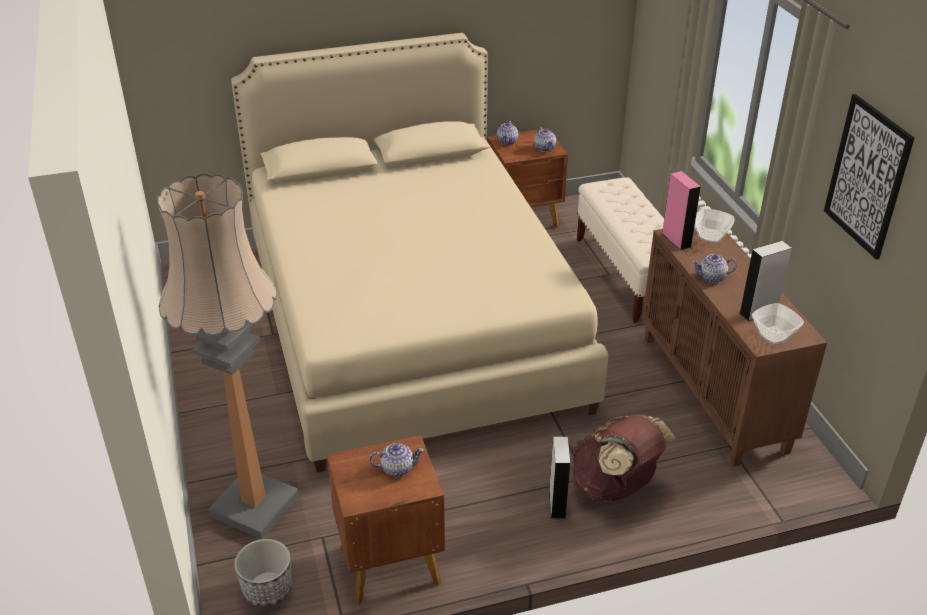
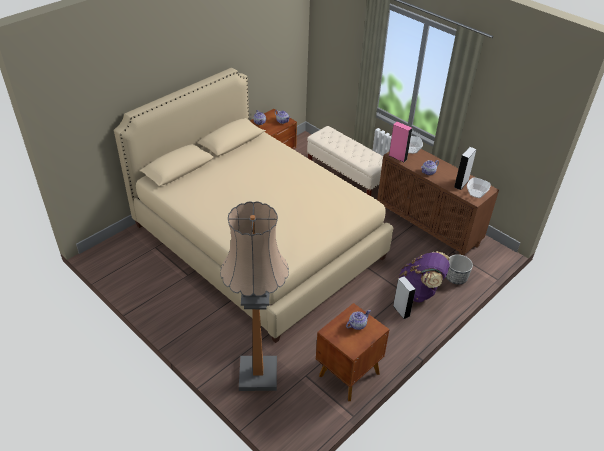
camera: 30 degrees left, 5 degrees up
(268, 589) = (301, 414): planter -> planter (456, 277)
(615, 487) = (419, 292): brown backpack -> purple backpack
(867, 176) = (506, 106): picture -> none

